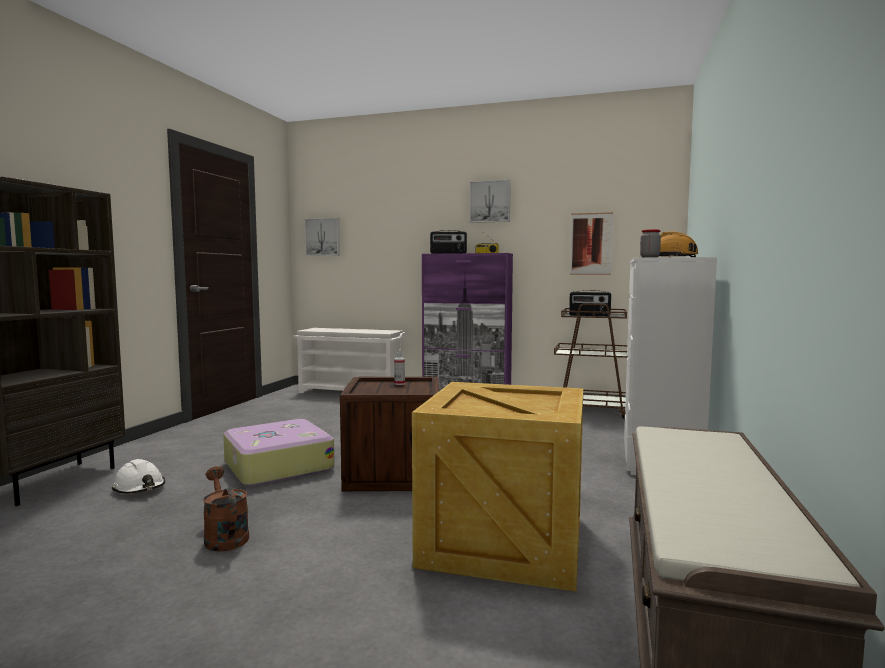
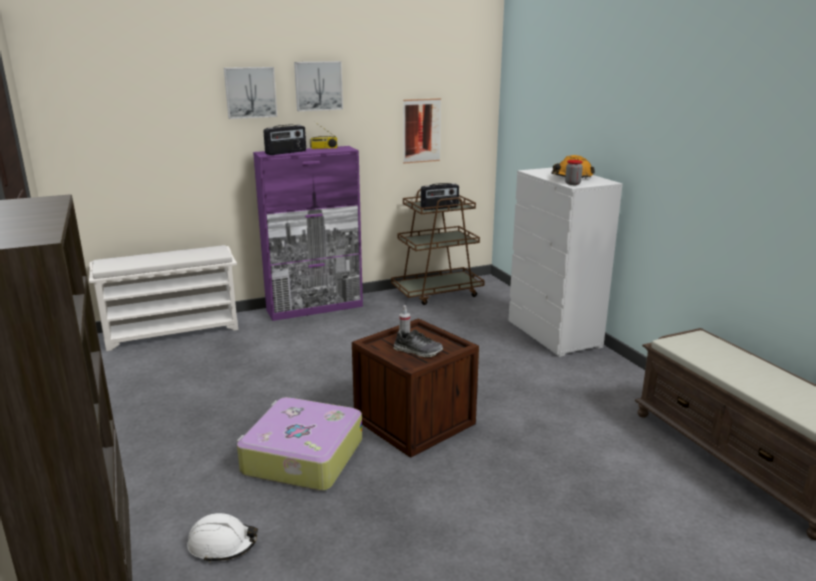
camera: 40 degrees left, 15 degrees up
(224, 536) = (412, 543): brown watering can -> none
(323, 237) = (87, 134): picture -> picture (250, 92)
(387, 390) = (418, 351): none -> shoe
(506, 542) = (584, 448): crate -> none

